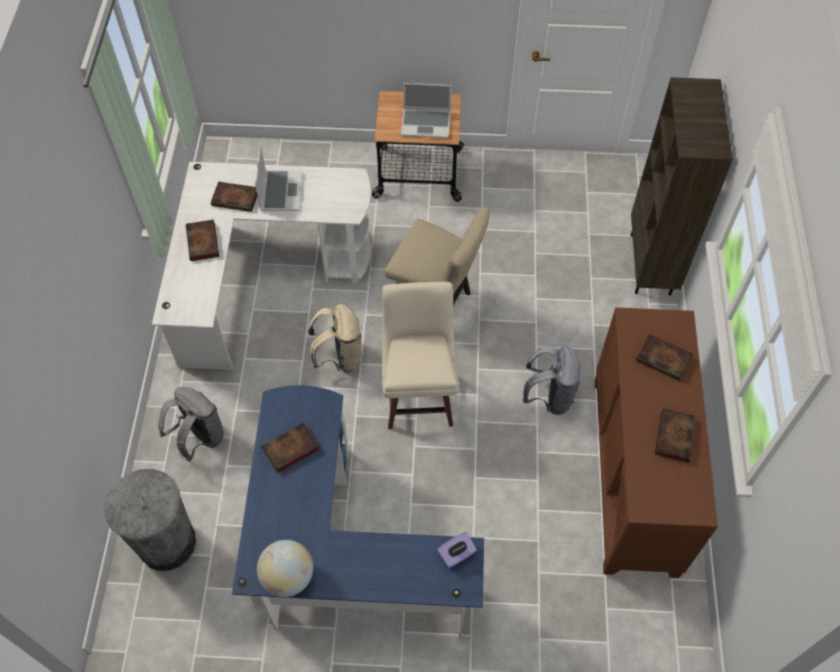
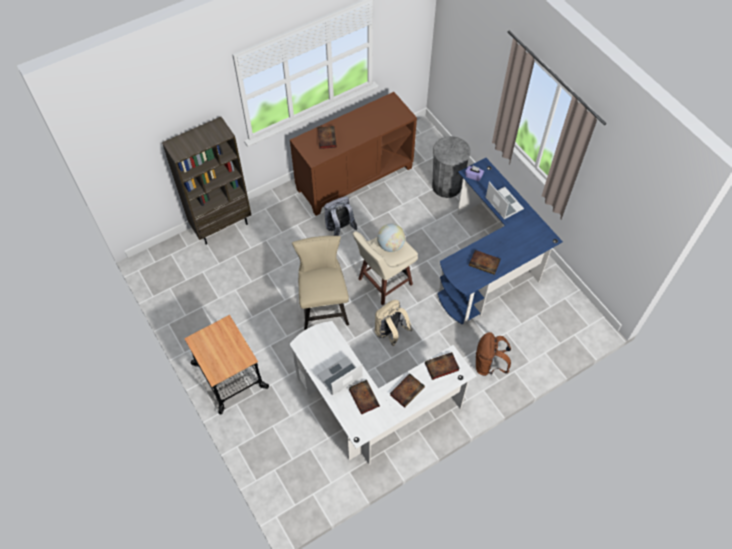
camera: 125 degrees left, 0 degrees up
(167, 543) = (548, 338): grey trash can -> grey trash can (446, 186)
(199, 438) = (488, 365): grey backpack -> brown backpack
(288, 577) = (537, 226): globe -> globe (390, 245)
(426, 124) = (224, 341): laptop -> laptop (503, 203)
(673, 435) = (364, 120): book -> book (441, 367)

